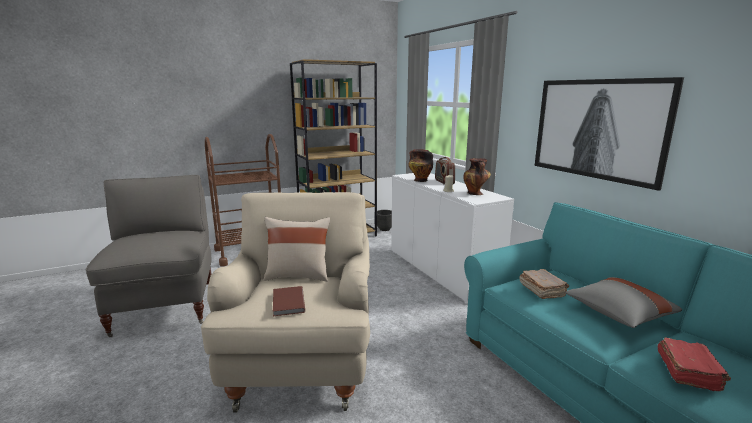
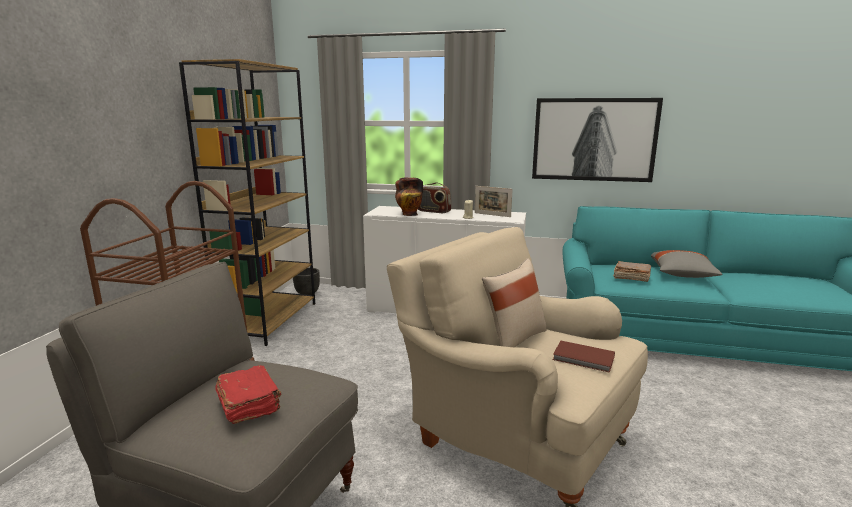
camera: 50 degrees left, 0 degrees up
(475, 193) = (492, 215): vase -> picture frame
(688, 372) = (761, 288): red book -> red book (249, 404)

